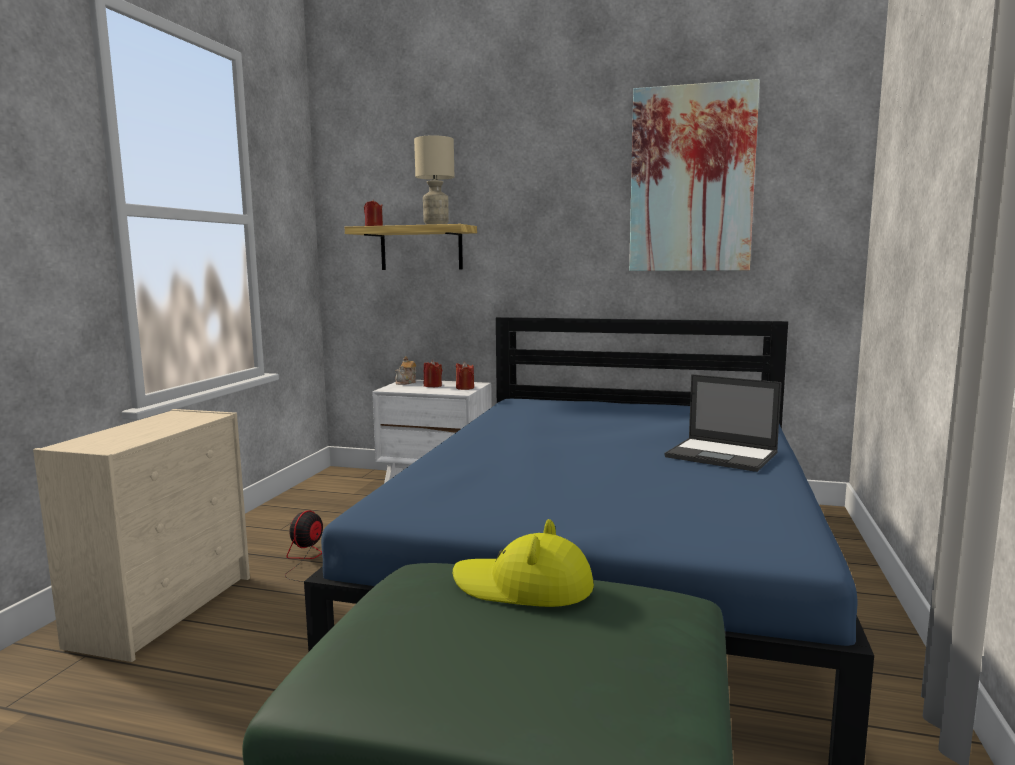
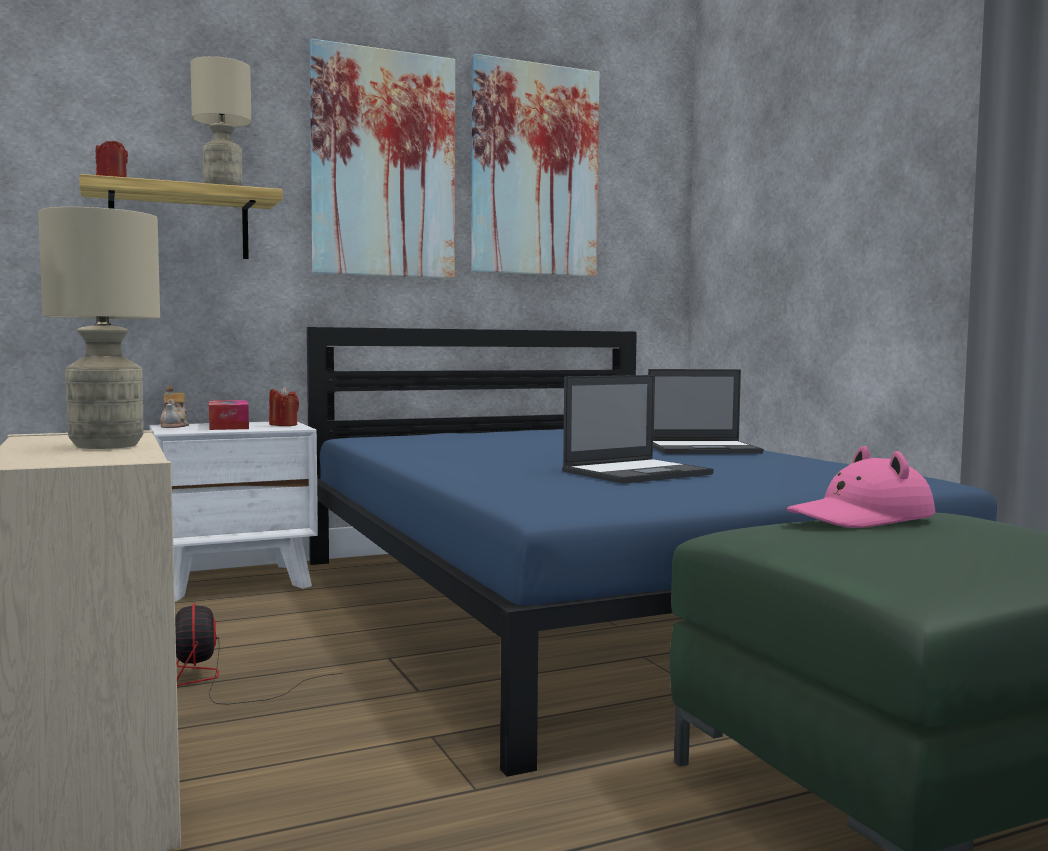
camera: 40 degrees left, 5 degrees down
(158, 429) = (107, 445): none -> beige table lamp
(432, 386) = (228, 426): red candle -> tissue box
(523, 587) = (861, 518): yellow hat -> pink hat
(558, 191) = (383, 164): none -> picture
(569, 478) = (638, 472): none -> laptop

